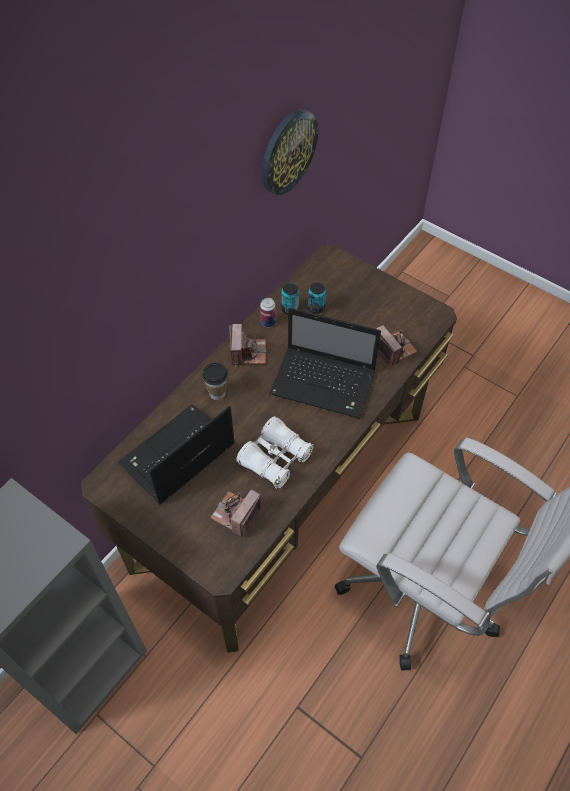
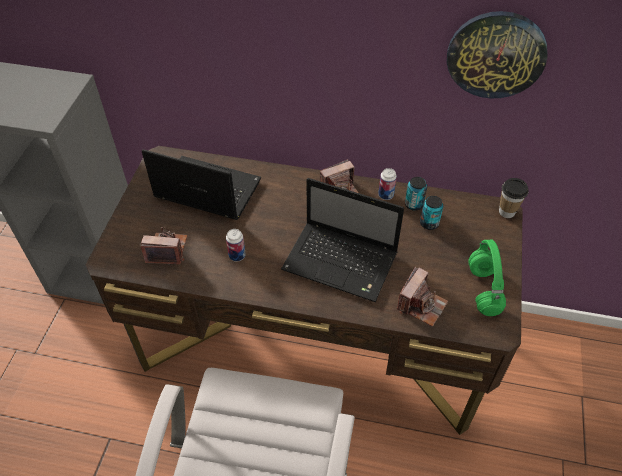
camera: 65 degrees right, 5 degrees down
(217, 393) = (284, 191): cup -> cup (506, 212)
(275, 458) = (237, 255): white binoculars -> can
(325, 383) = (342, 262): laptop -> laptop turned 60 degrees counterclockwise
(399, 306) = (484, 291): none -> green headphones

